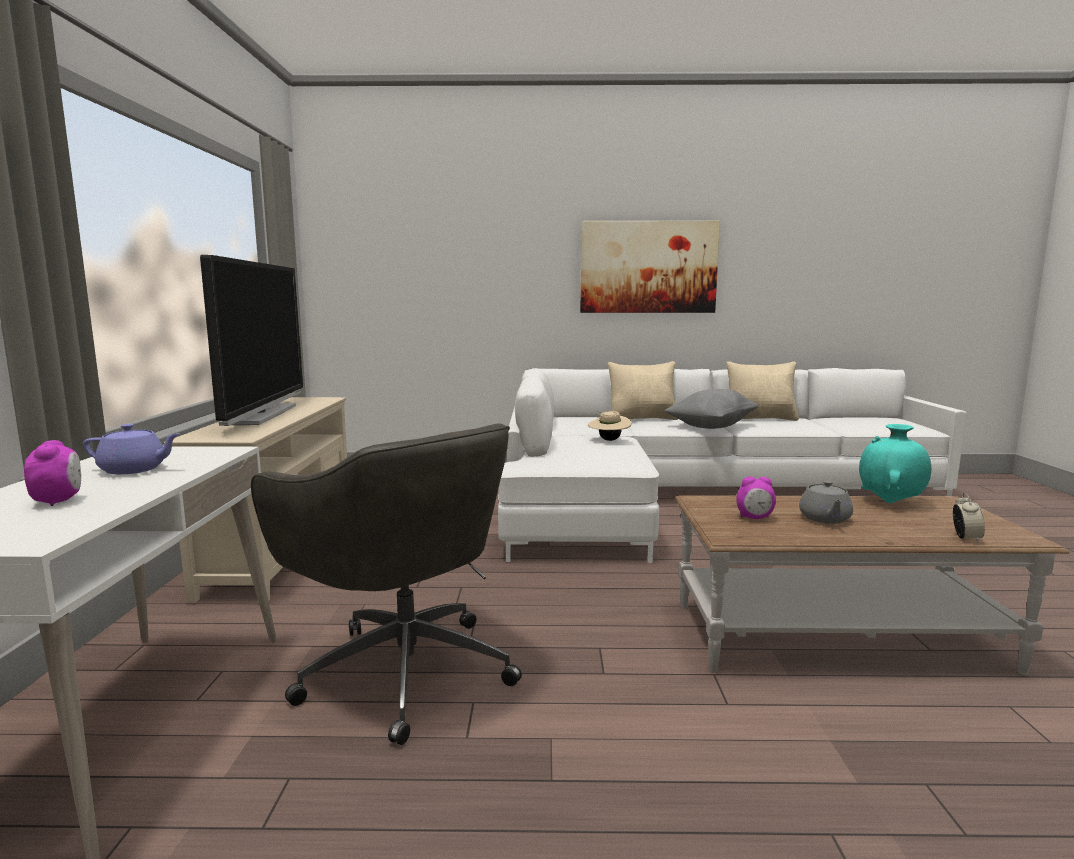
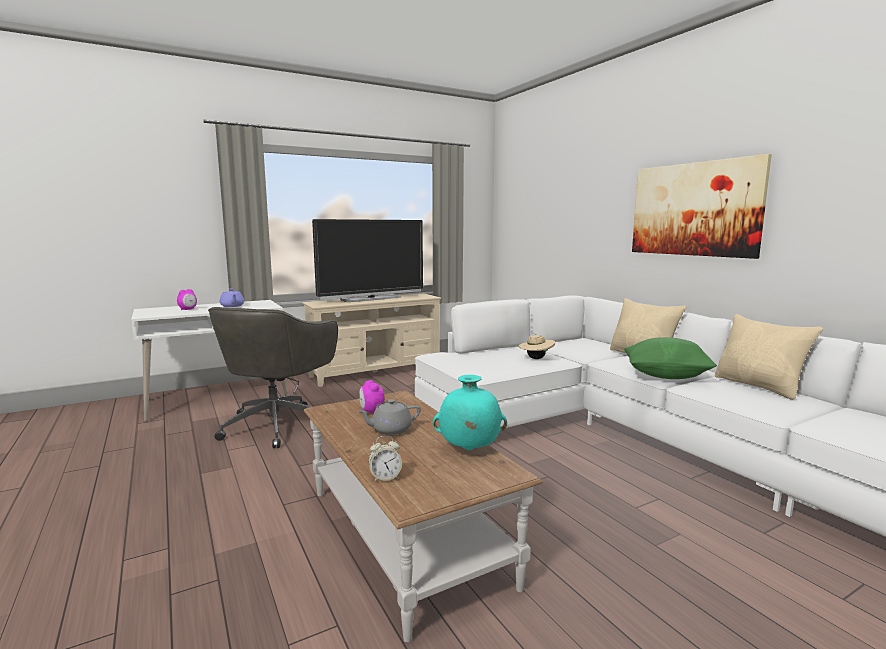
camera: 60 degrees right, 0 degrees up
(711, 427) = (666, 376): grey pillow -> green pillow

